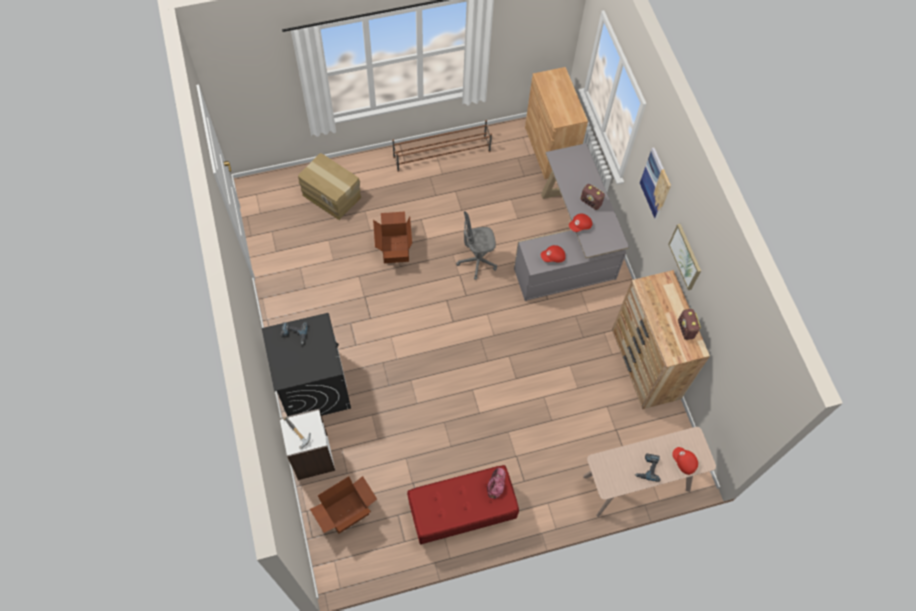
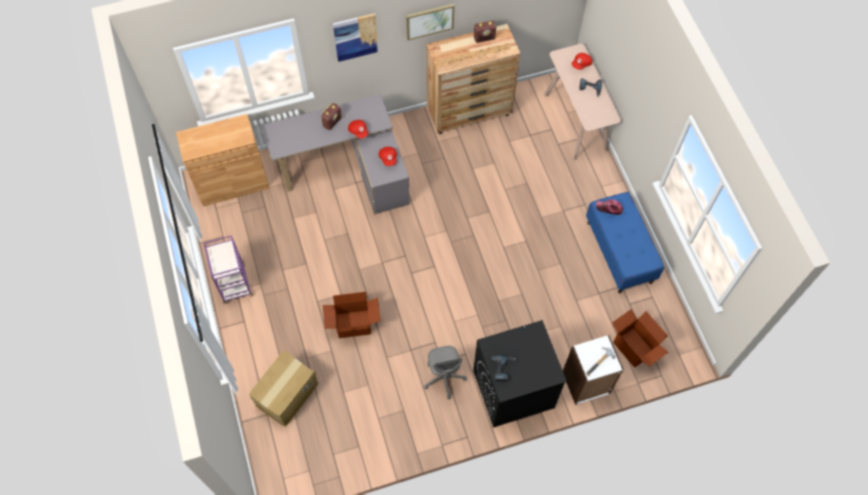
camera: 90 degrees left, 0 degrees up
(442, 154) = (235, 284): brown shoe rack -> purple cart
(461, 512) = (619, 252): red bench -> blue bench
(477, 261) = (367, 247): grey office chair -> grey office chair (444, 378)

